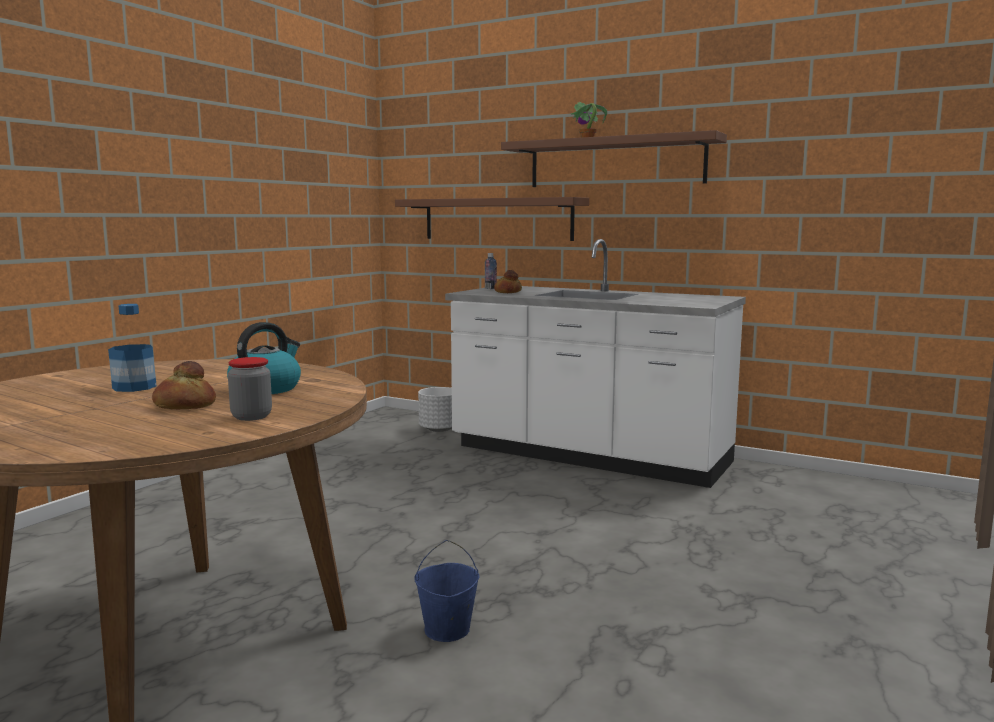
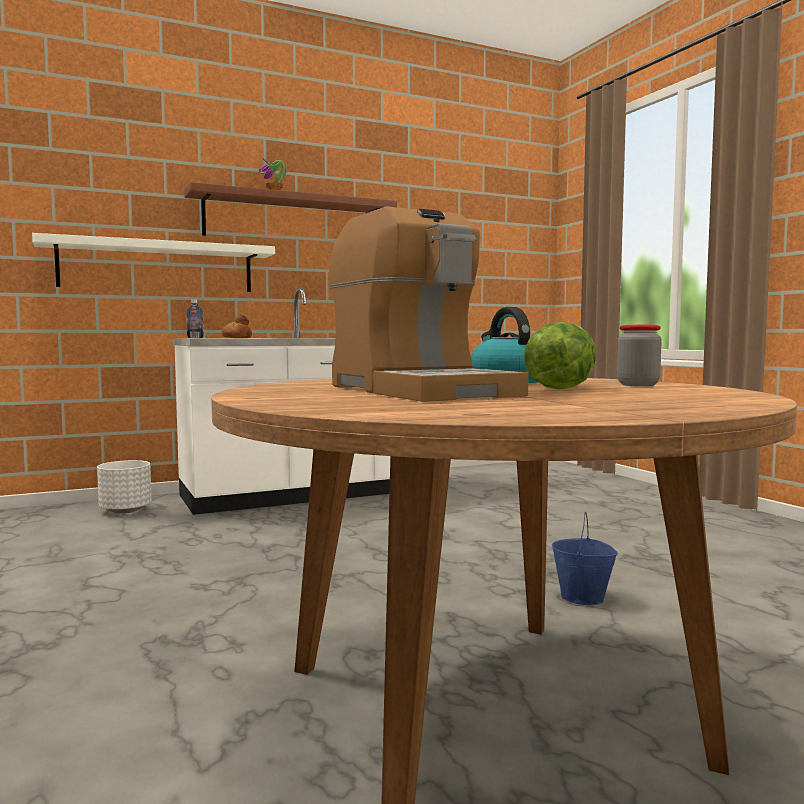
camera: 55 degrees left, 5 degrees down
(134, 387) = (419, 390): bottle -> coffee machine
(184, 406) = (560, 388): bread -> lettuce
(497, 219) = (158, 267): brown shelf -> white shelf

